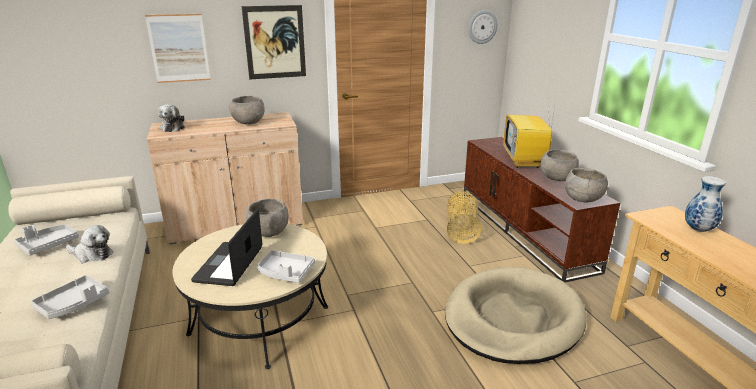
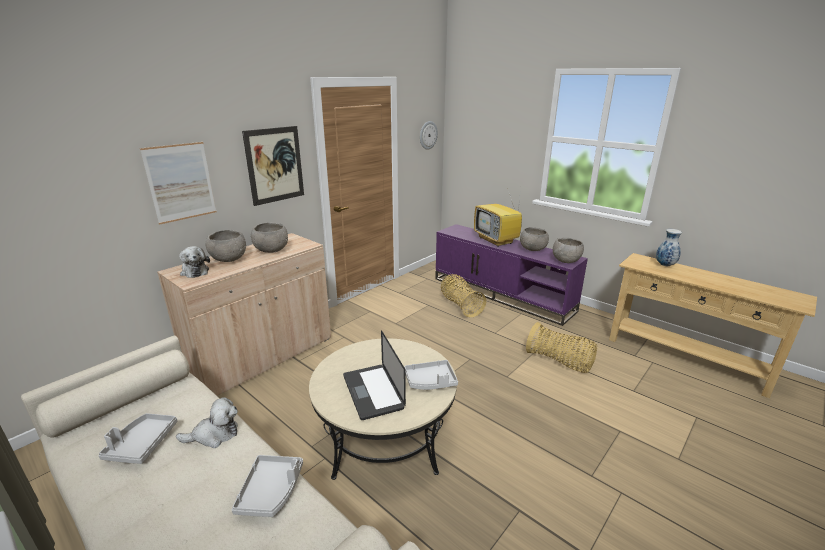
camera: 30 degrees left, 0 degrees up
(268, 233) = (369, 352): grey bowl -> grey bowl (229, 260)
(512, 318) = (560, 362): beige dog bed -> basket
(525, 230) = (502, 294): brown tv stand -> purple tv stand

